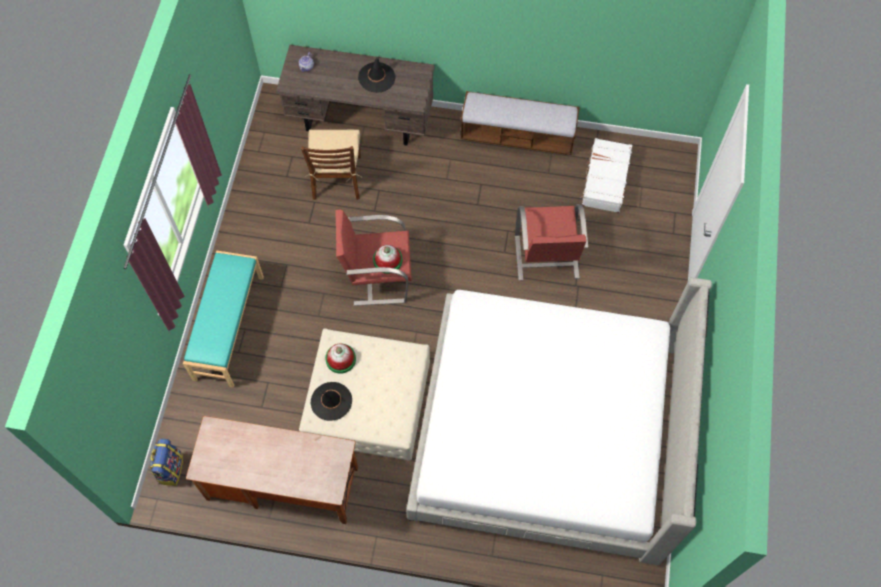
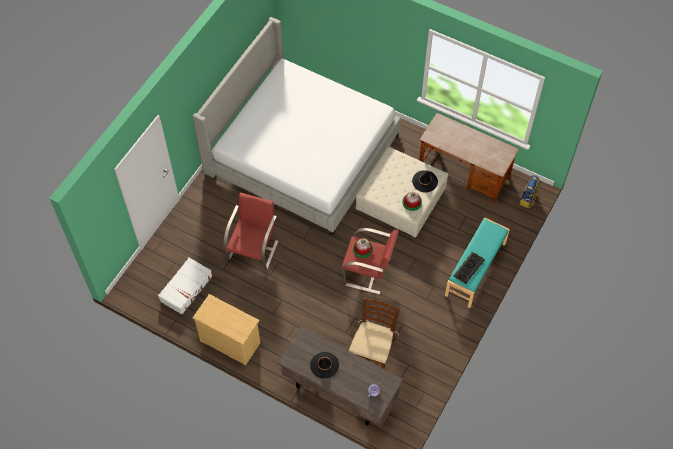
camera: 160 degrees left, 5 degrees down
(230, 280) = (469, 268): none -> keyboard
(517, 136) = (230, 341): bench -> beige dresser

